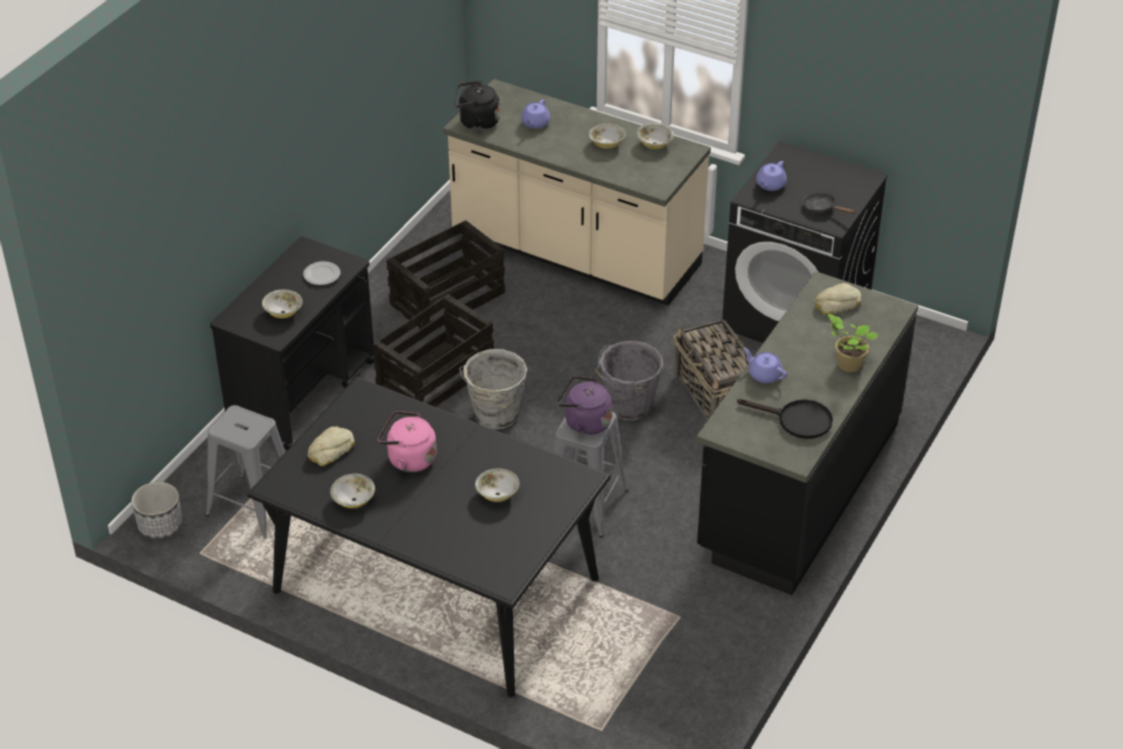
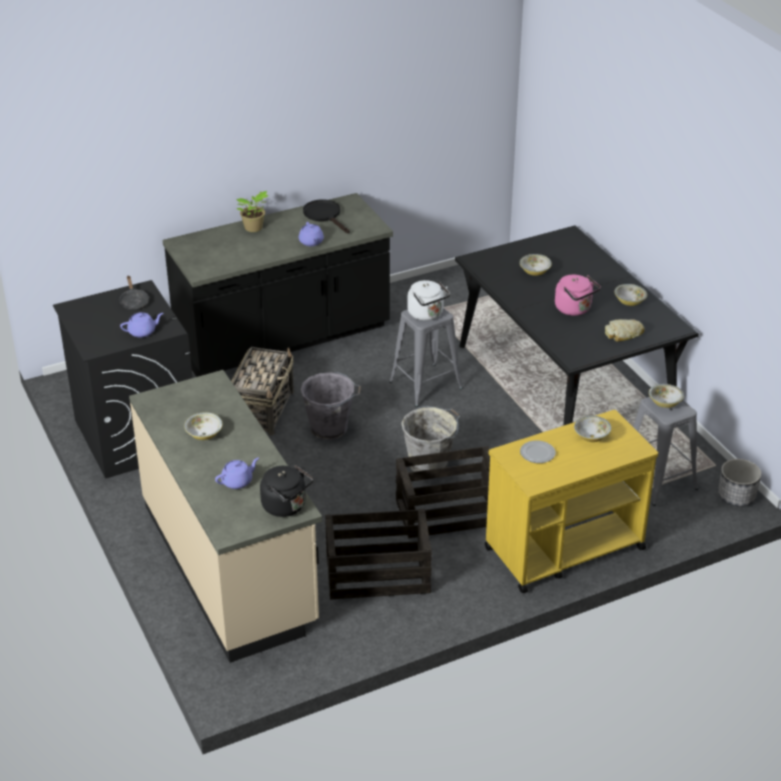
camera: 145 degrees left, 5 degrees down
(303, 392) = (563, 548): black cart -> yellow cart
(584, 422) = (427, 314): purple kettle -> white kettle
(654, 144) = (167, 417): bowl -> bowl (665, 403)
(836, 303) = (209, 259): bread -> none

